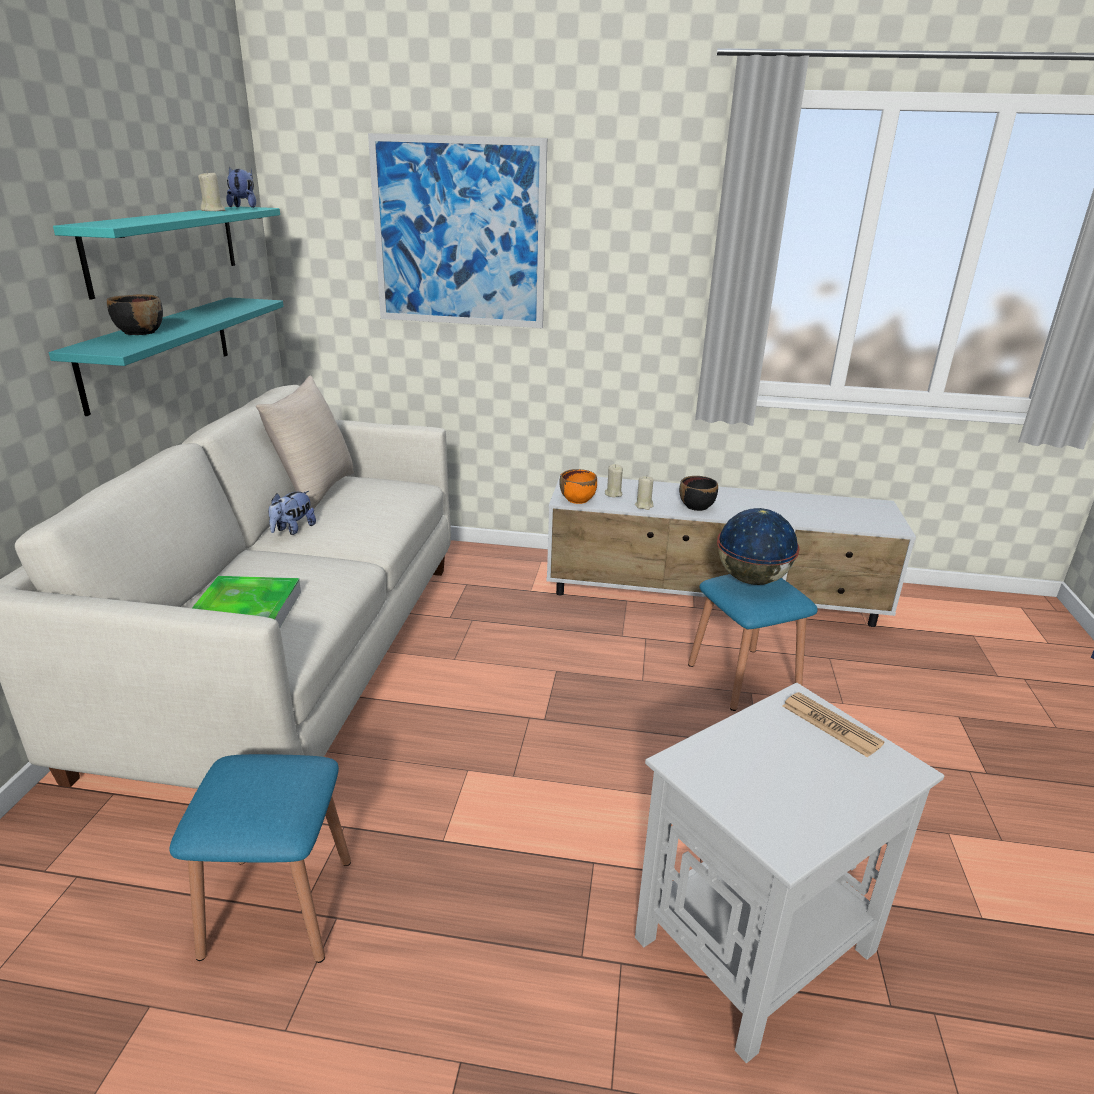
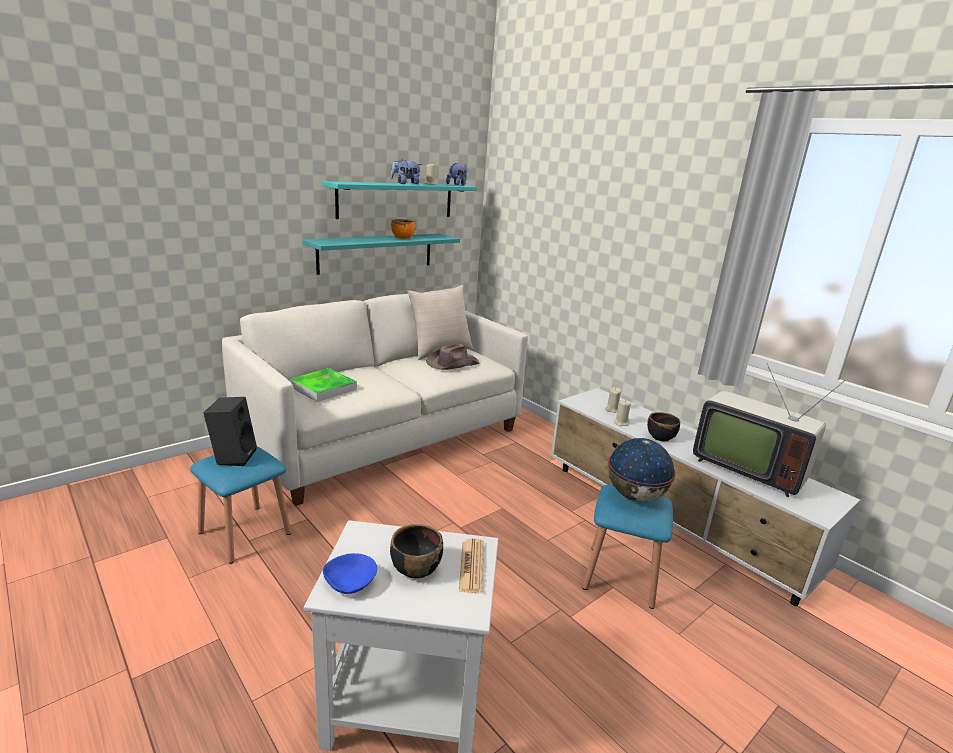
camera: 40 degrees right, 5 degrees down
(140, 332) = (355, 239): black bowl -> black bowl (415, 568)
(244, 789) = (233, 456): none -> black speaker
(293, 529) = (401, 364): plush toy -> plush toy (405, 184)
(365, 502) = (452, 363): none -> brown hat
(459, 234) = (574, 212): picture -> none
(578, 499) = (581, 404): orange bowl -> orange bowl (403, 237)
(779, 822) = (350, 582): none -> blue bowl
(798, 508) = (747, 469): none -> television

